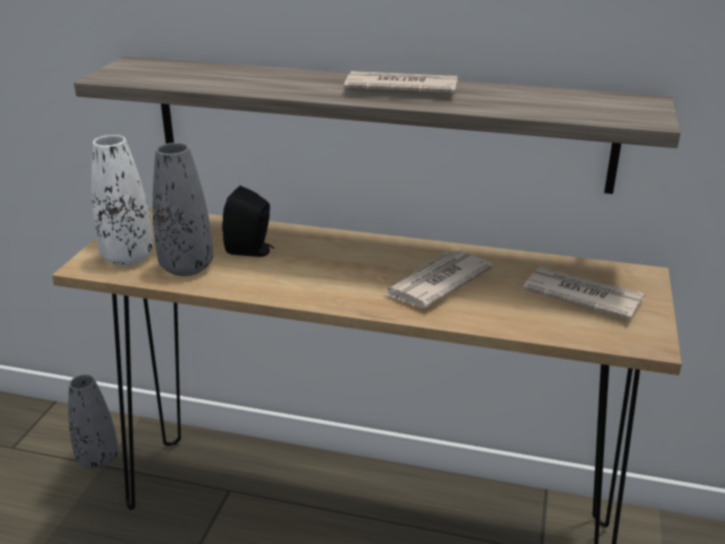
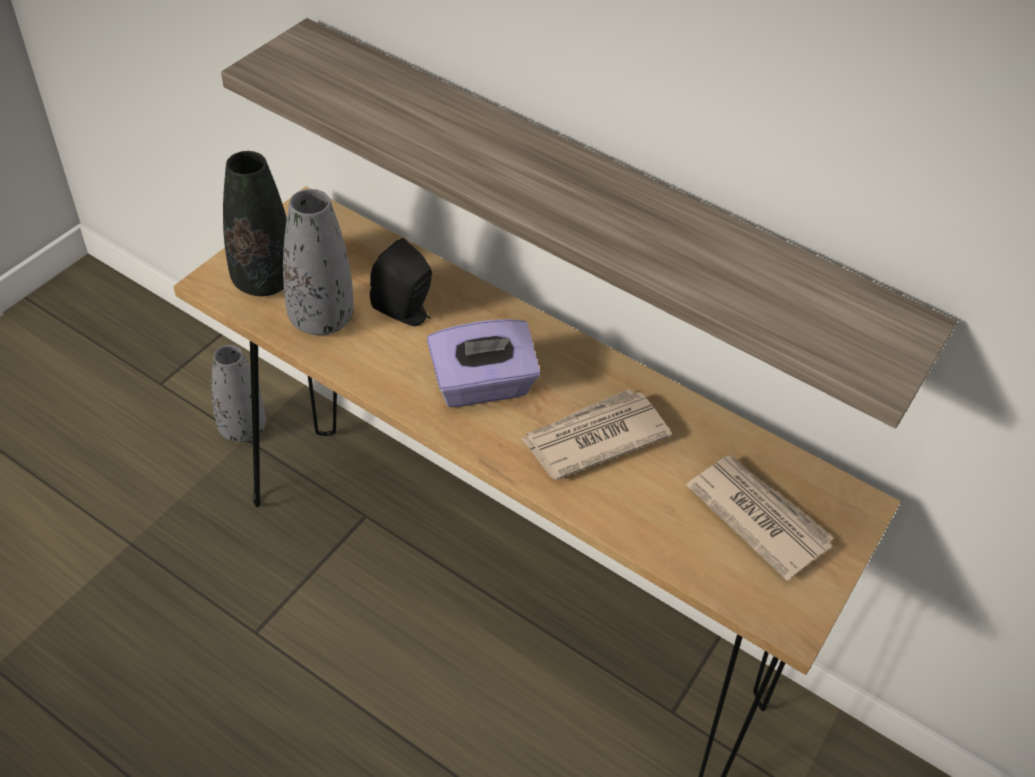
camera: 15 degrees right, 20 degrees up
(128, 257) = (264, 281): white vase -> black vase
(335, 275) = (482, 385): none -> purple tissue box
(399, 88) = (603, 199): newspaper -> none

